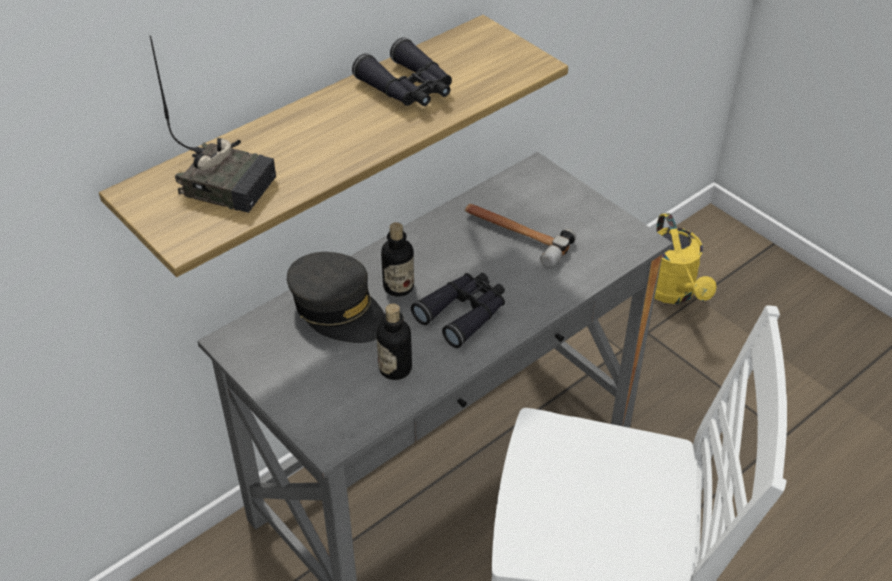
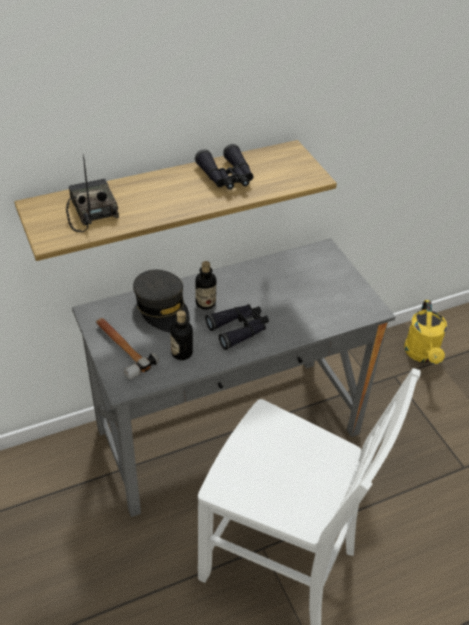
camera: 15 degrees right, 0 degrees up
(228, 182) = (90, 211): radio -> radio turned 150 degrees counterclockwise
(514, 235) = (292, 287): hammer -> hammer (121, 348)

